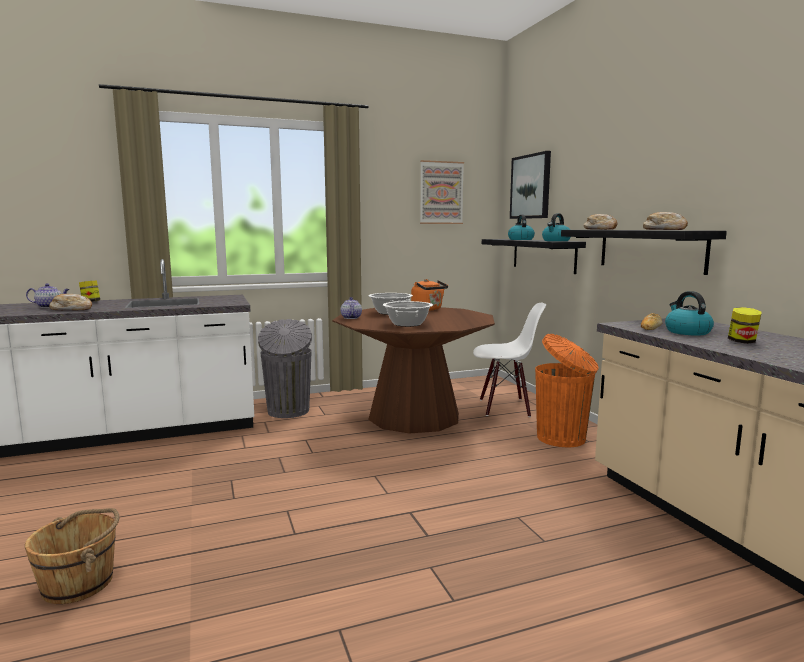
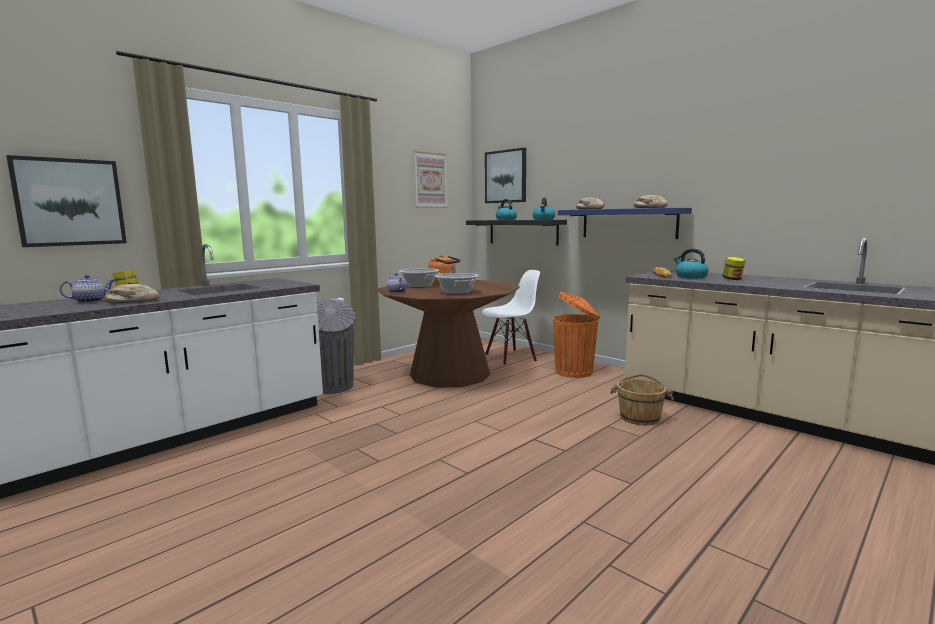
camera: 25 degrees left, 0 degrees up
(62, 219) = (70, 202): none -> picture
(79, 583) = (328, 556): brown bucket -> brown bucket (640, 417)
(650, 249) = (628, 223): black shelf -> blue shelf

